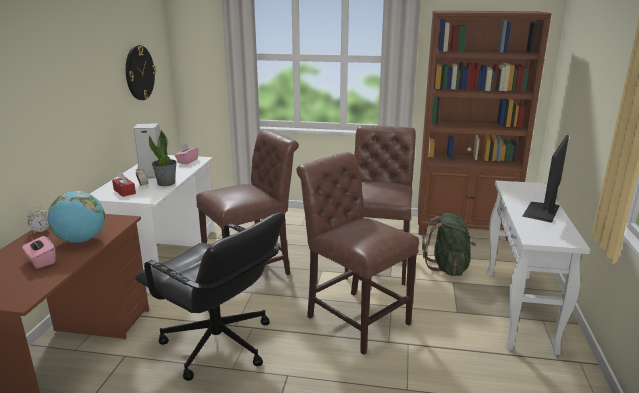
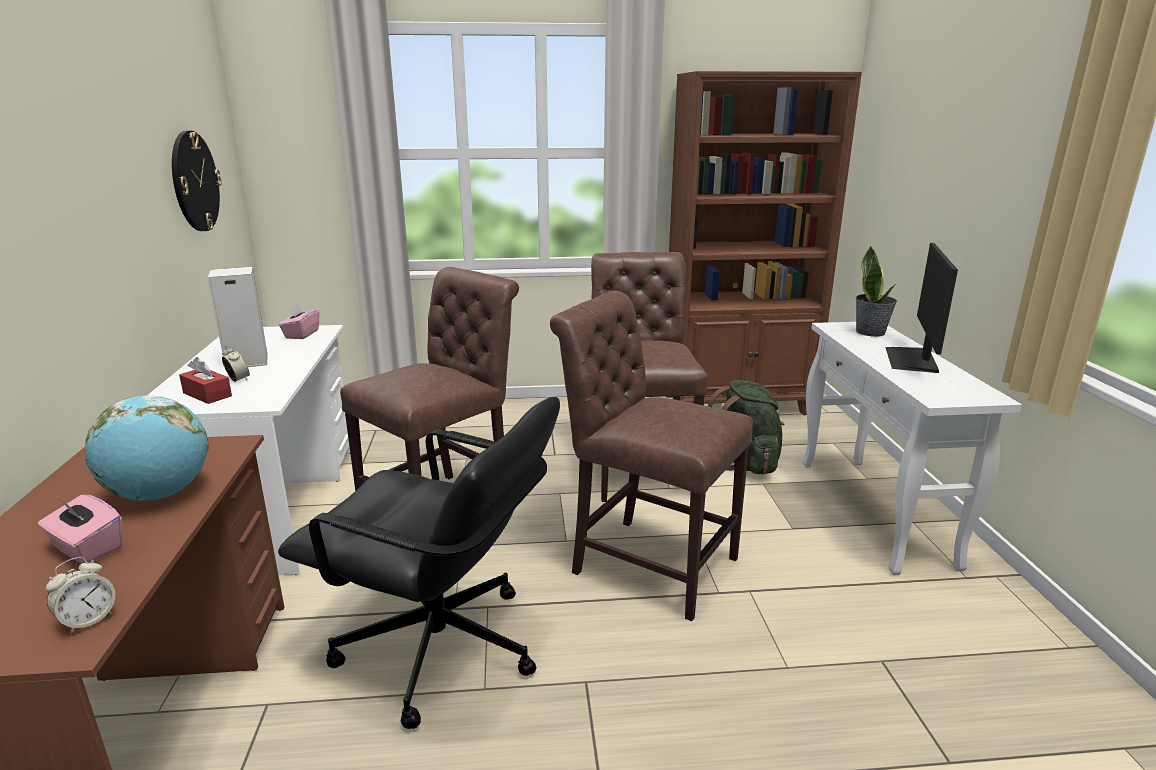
camera: 15 degrees left, 0 degrees up
(40, 230) = (59, 486): alarm clock -> alarm clock (88, 620)
(166, 183) = (283, 373): potted plant -> potted plant (871, 332)

